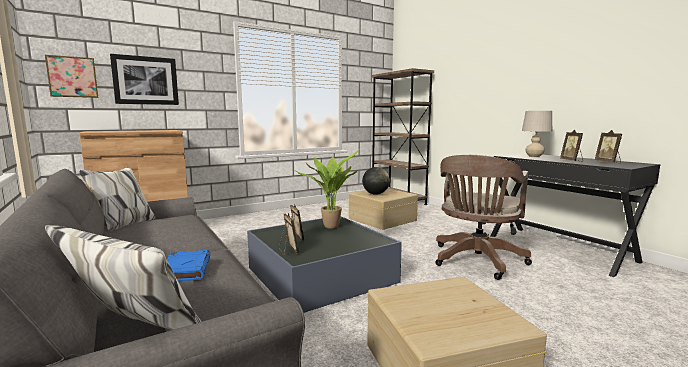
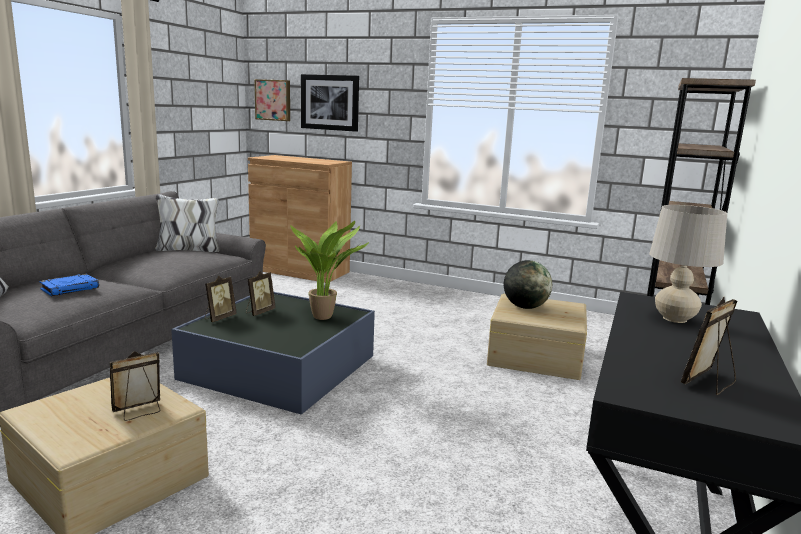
camera: 55 degrees right, 5 degrees up
(476, 261) = (448, 460): brown office chair -> none
(572, 161) = (662, 348): picture frame -> picture frame (139, 412)

